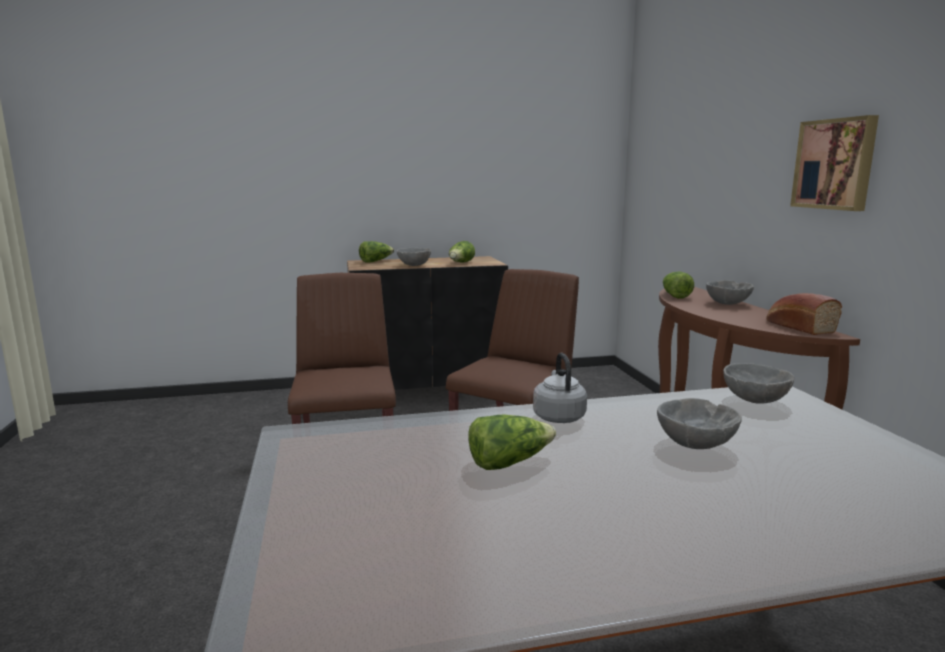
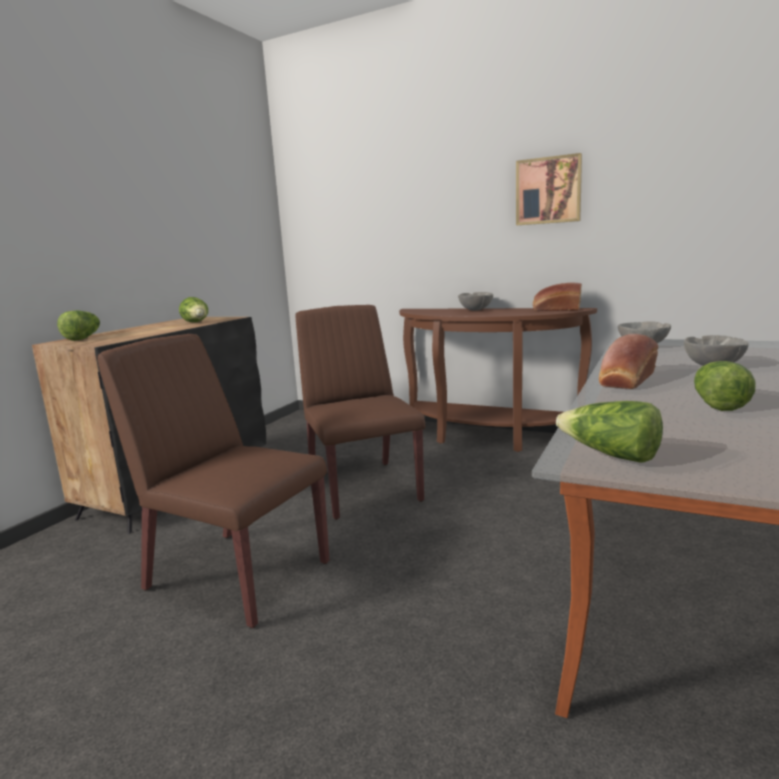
camera: 50 degrees left, 0 degrees up
(414, 265) = (156, 331): grey bowl -> none
(558, 416) = (626, 380): grey kettle -> bread
(675, 295) = (430, 313): lettuce -> lettuce (610, 455)

